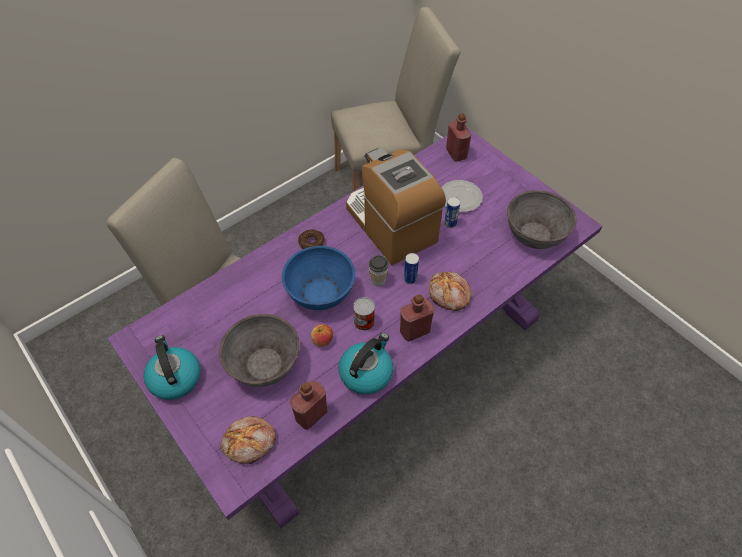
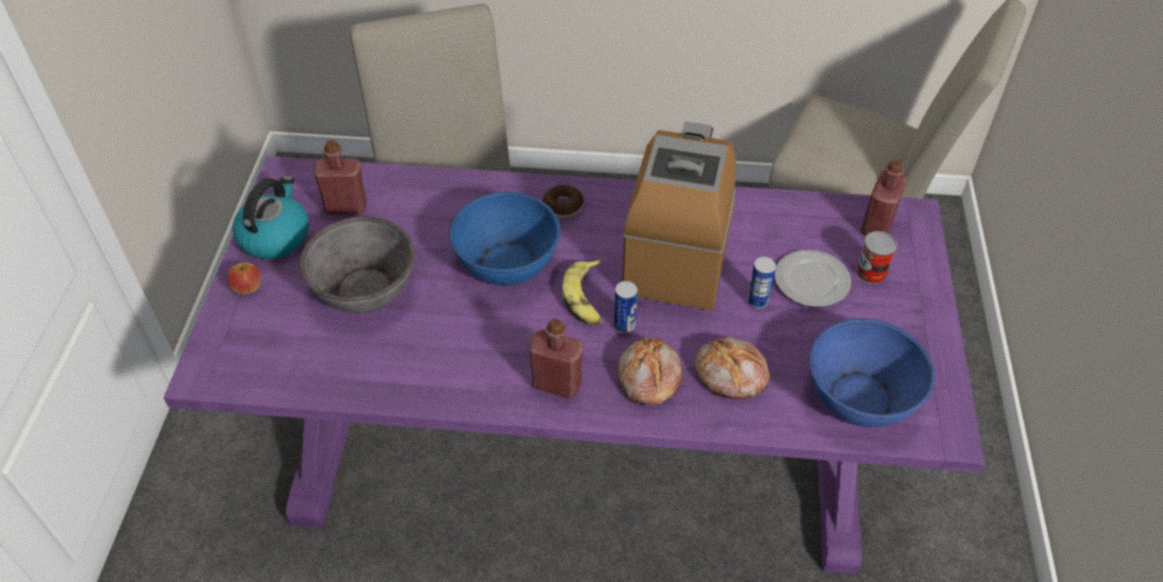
camera: 45 degrees right, 5 degrees down
(250, 443) = (261, 352): bread -> bread (730, 376)
(311, 415) = (345, 375): red bottle -> red bottle (346, 207)
(322, 340) = (448, 313): apple -> apple (247, 287)
(364, 322) = (514, 329): can -> can (871, 272)
(366, 372) = (450, 382): kettle -> none
(378, 280) = (586, 298): cup -> banana
(535, 234) = (860, 398): grey bowl -> blue bowl

